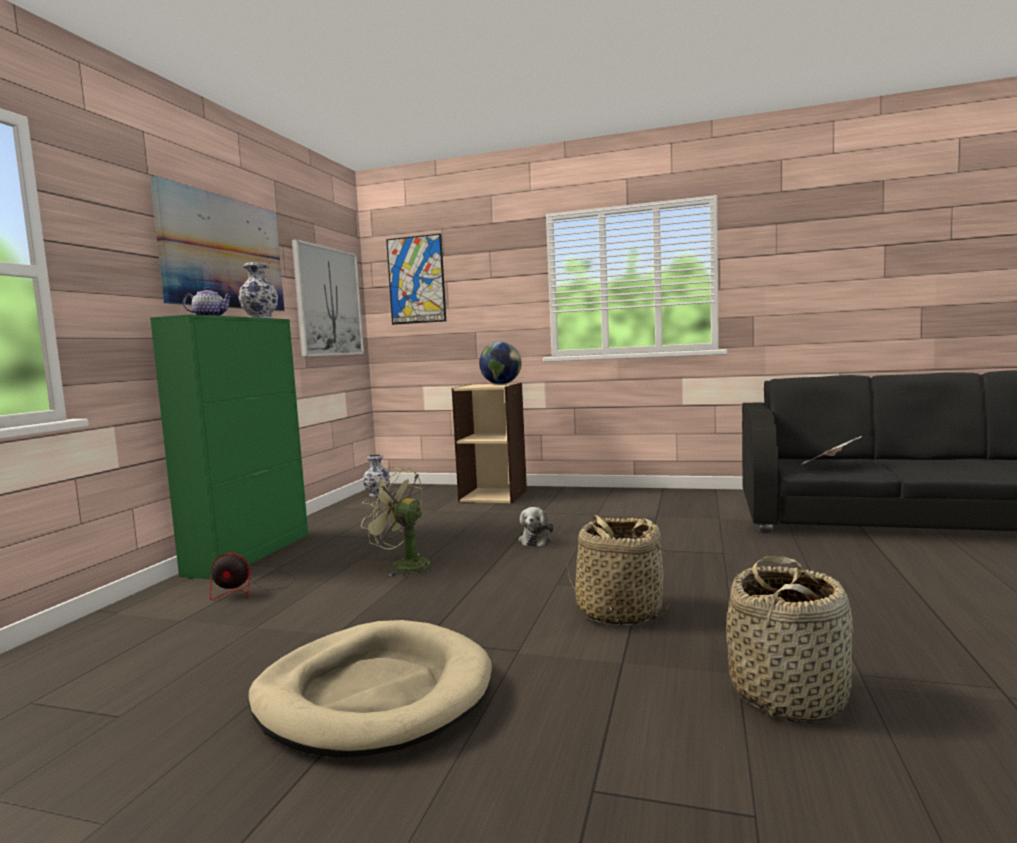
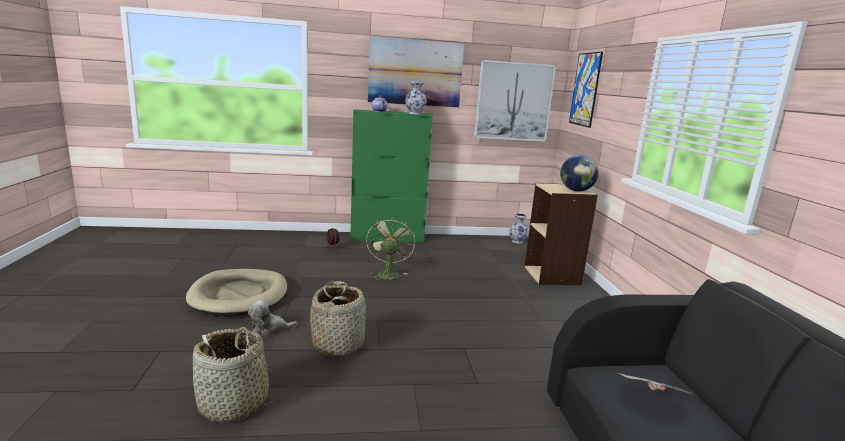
camera: 65 degrees right, 10 degrees up
(536, 540) = (456, 304): plush toy -> plush toy (269, 329)

